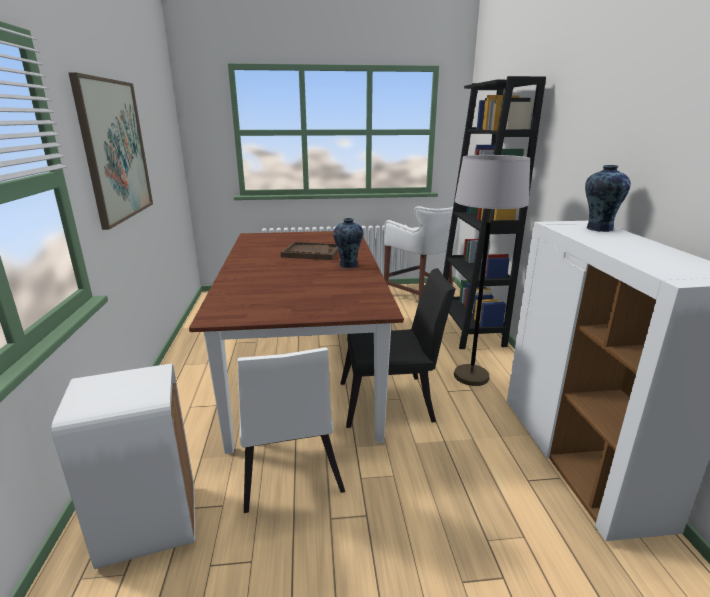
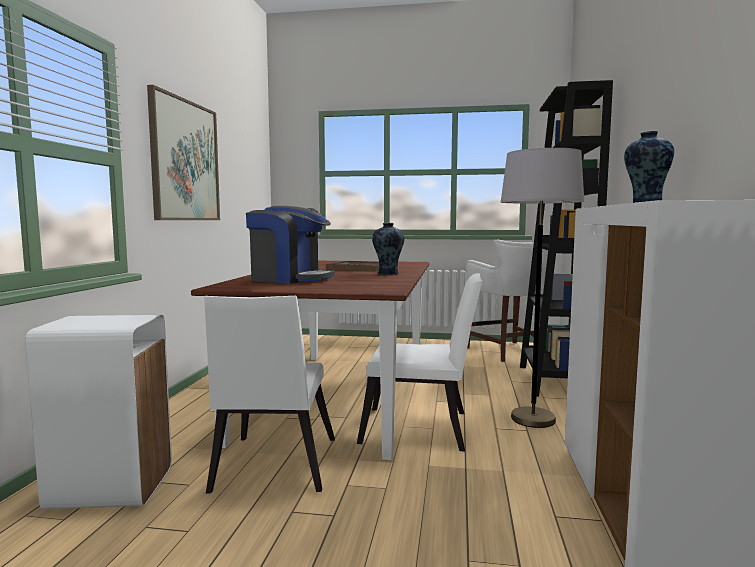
camera: 15 degrees right, 15 degrees down
(267, 288) = (290, 279): none -> coffee machine
(392, 402) = (422, 430): black chair -> white chair

